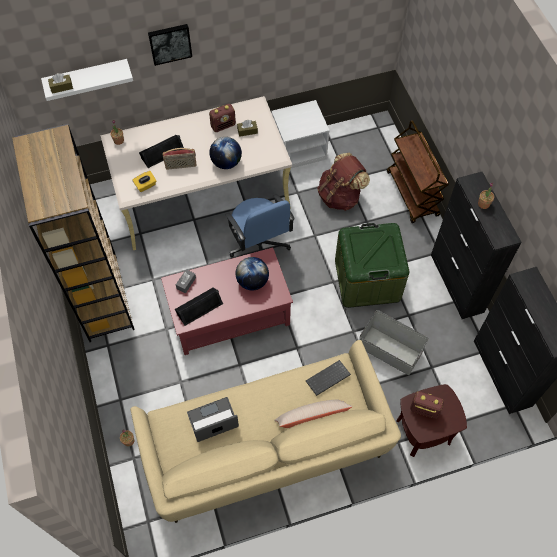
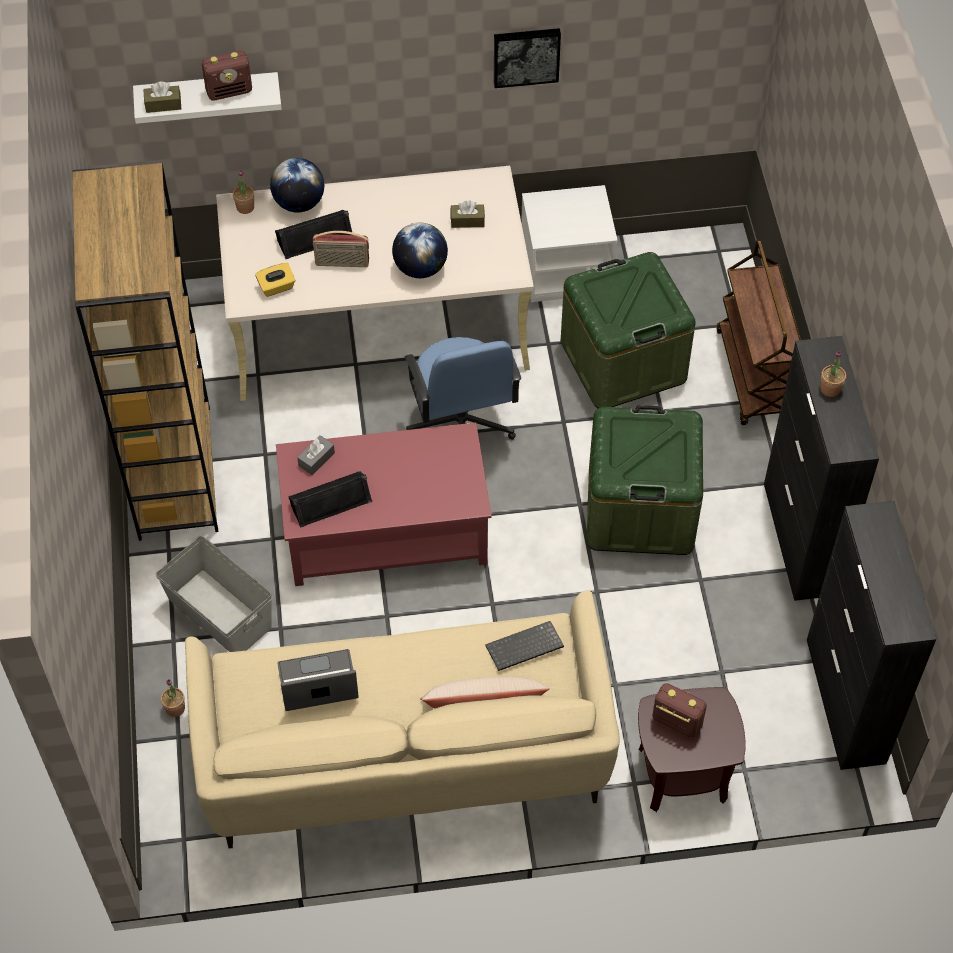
camera: 10 degrees right, 5 degrees down
(170, 43) = (352, 56): picture -> picture (526, 55)
(223, 125) = (428, 206): radio -> radio (229, 91)
(252, 281) = (429, 473): globe -> globe (299, 203)
(340, 196) = (623, 361): brown backpack -> green storage box
(390, 351) = (653, 634): grey storage box -> grey storage box (219, 614)

